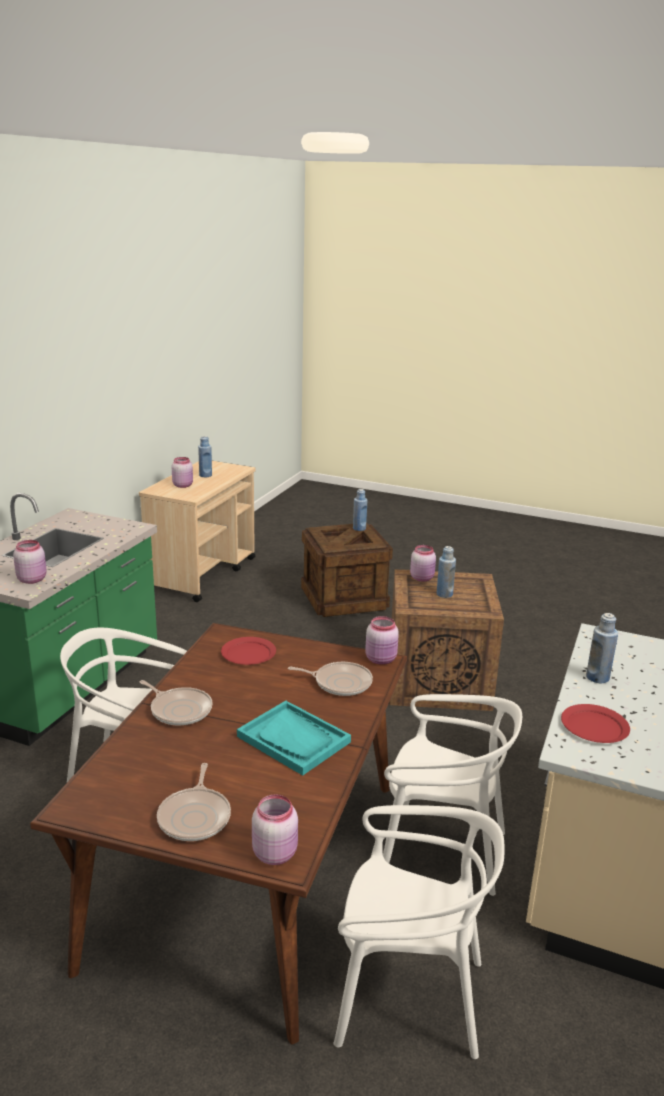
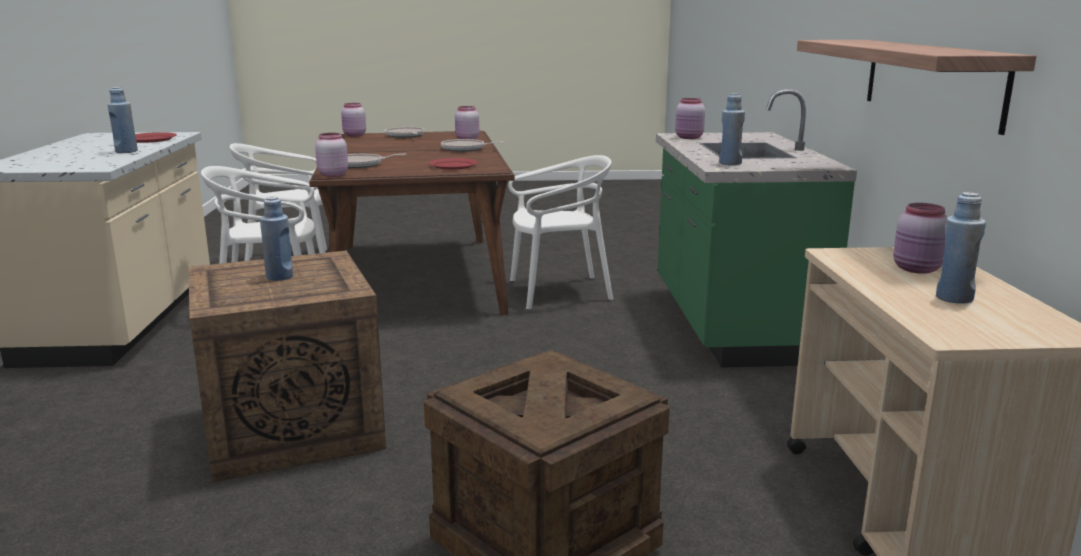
camera: 155 degrees right, 5 degrees down
(101, 427) = (931, 81): none -> shelf
(294, 739) = (374, 150): turquoise tray -> none
(359, 528) = (537, 421): blue bottle -> blue bottle (730, 163)
(422, 578) = (321, 290): pink jar -> pink jar (466, 139)

